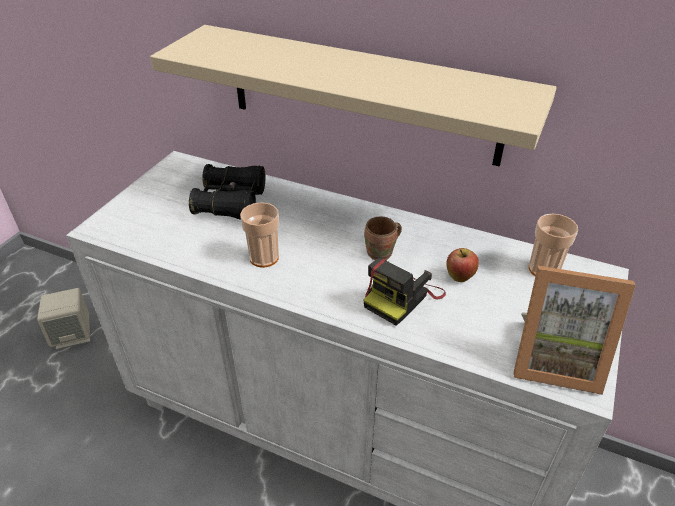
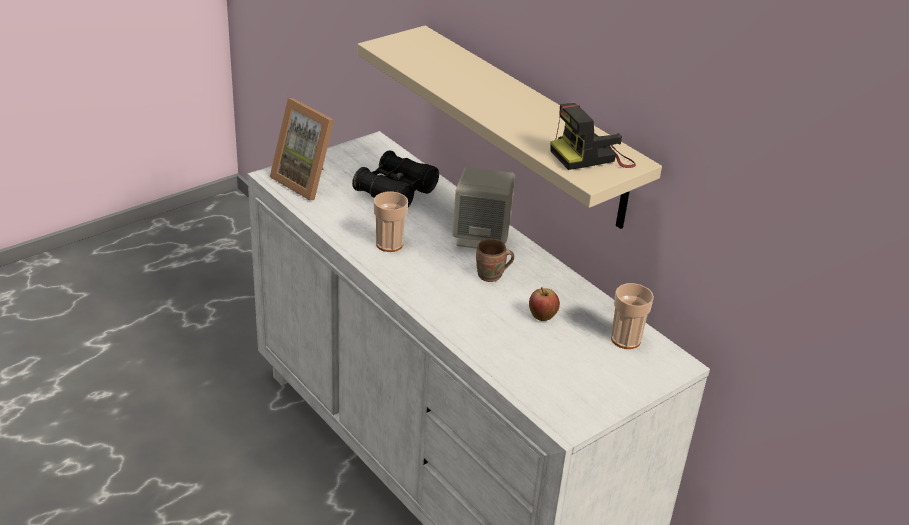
camera: 25 degrees right, 5 degrees down
(73, 335) = (239, 290): beige speaker -> beige speaker (482, 237)
(402, 297) = (478, 313): camera -> camera (592, 156)
(555, 360) = (562, 400): picture frame -> picture frame (308, 181)

